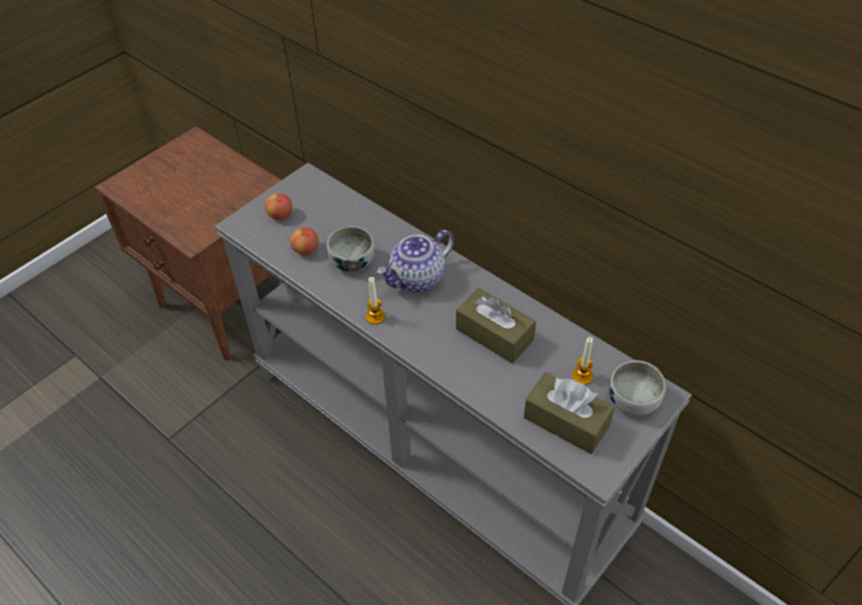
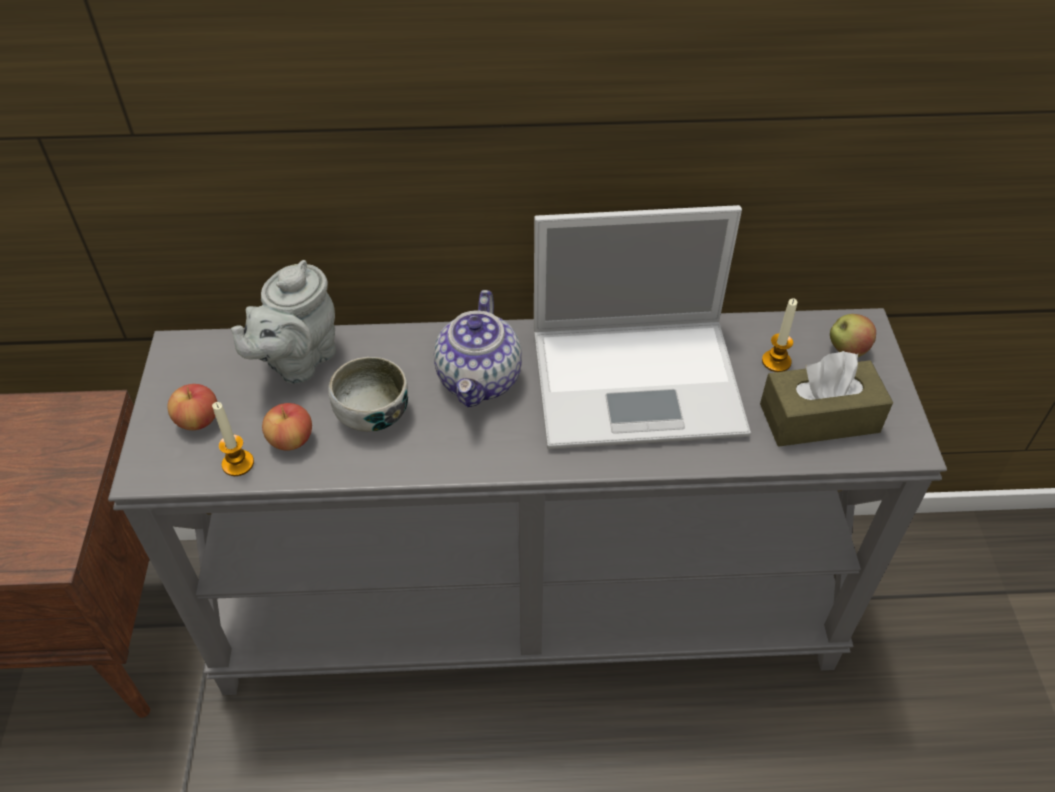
camera: 45 degrees left, 0 degrees up
(348, 215) = (297, 361): none -> grey teapot
(375, 317) = (484, 458): candle -> candle (238, 463)
(494, 334) = (641, 381): brown tissue box -> laptop
(633, 400) = (847, 350): bowl -> apple

